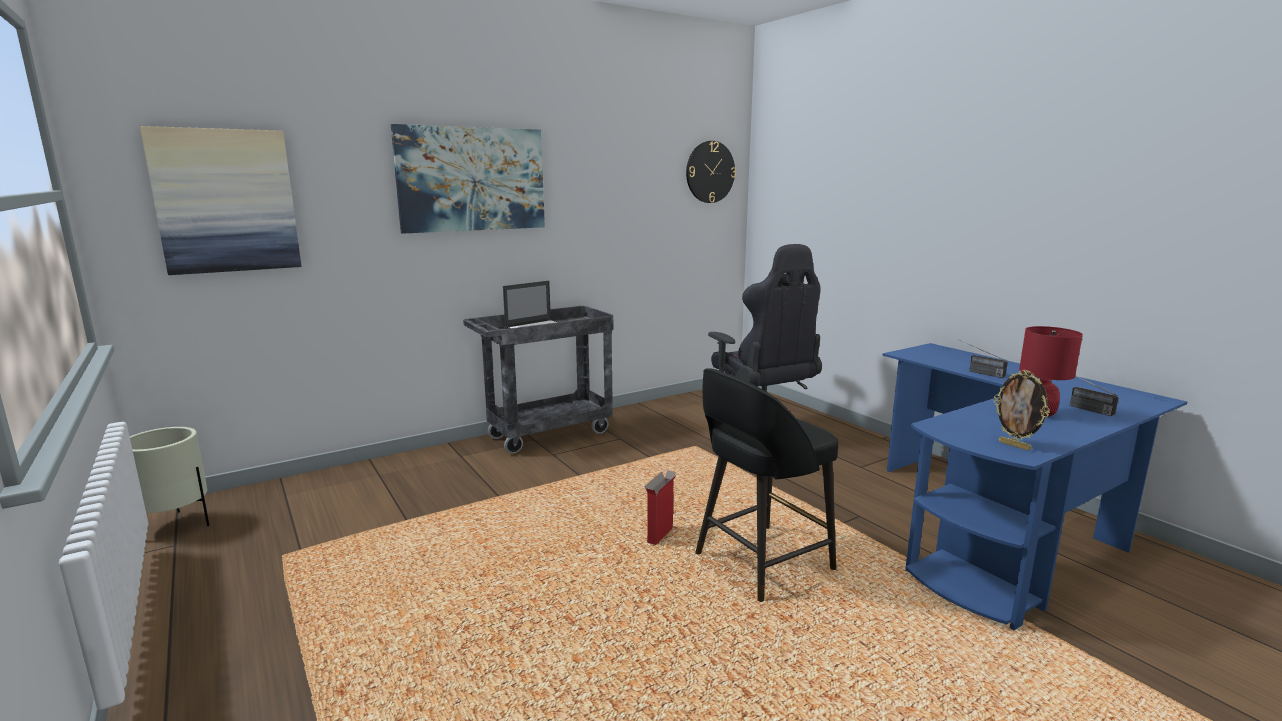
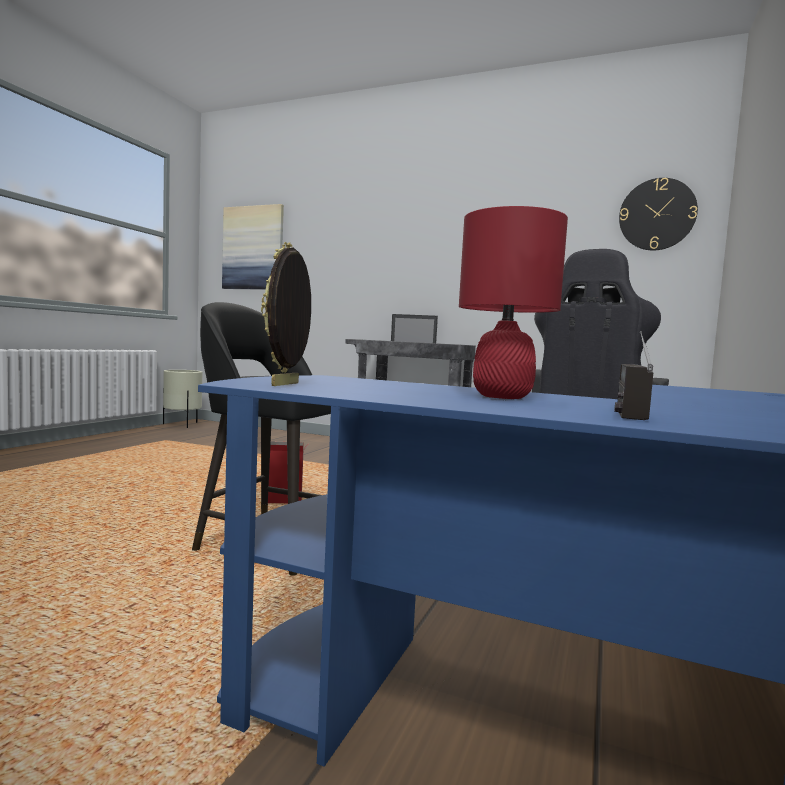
camera: 55 degrees right, 10 degrees down
(472, 179) = (392, 231): picture -> none
(977, 372) = (677, 395): radio -> none

